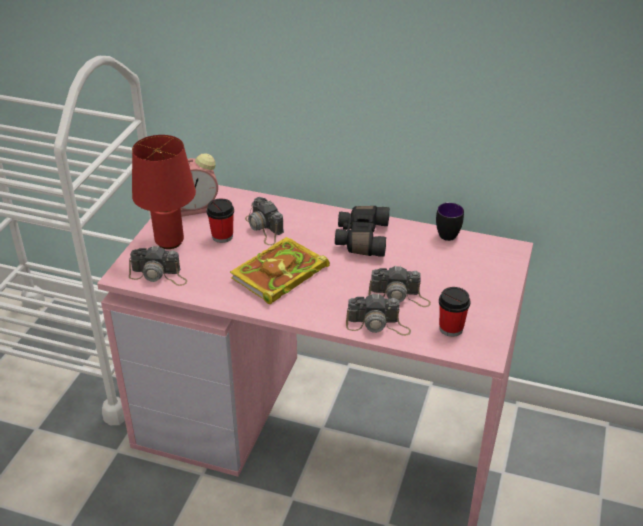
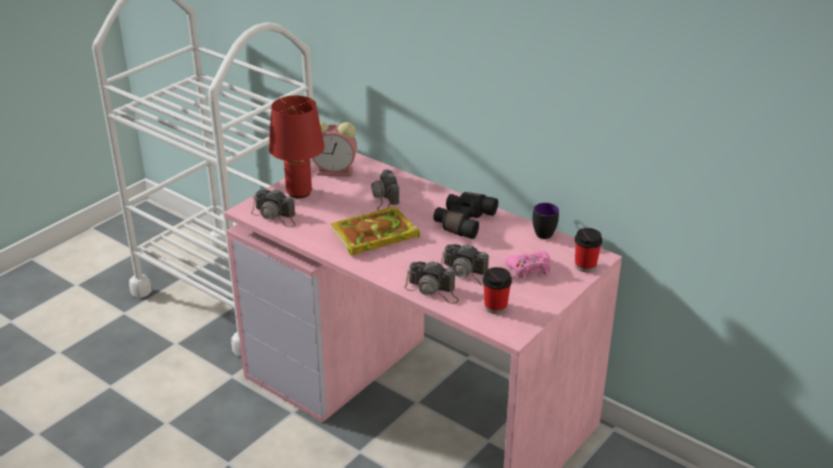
camera: 20 degrees right, 5 degrees down
(222, 236) = (345, 197): cup -> cup (585, 266)
(457, 277) = (529, 269): none -> pink game controller

